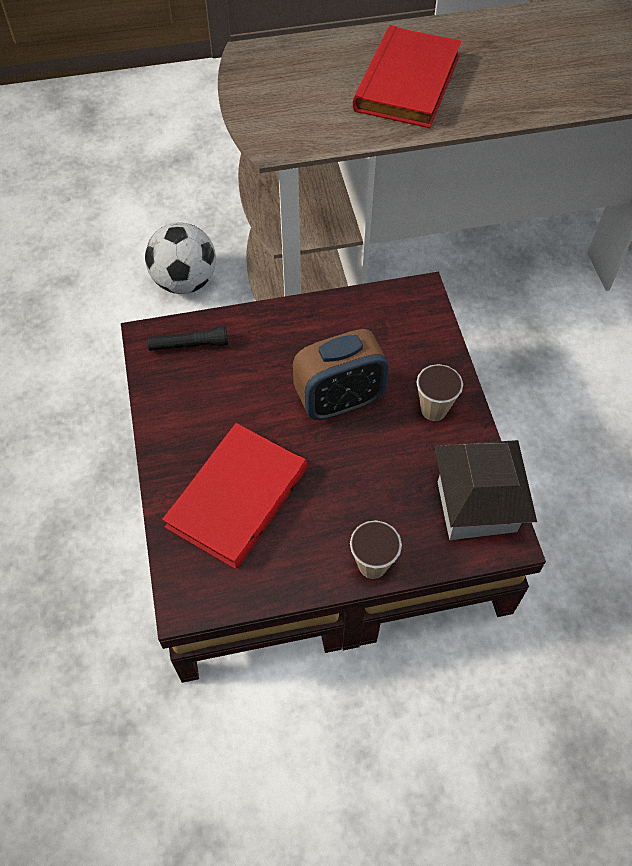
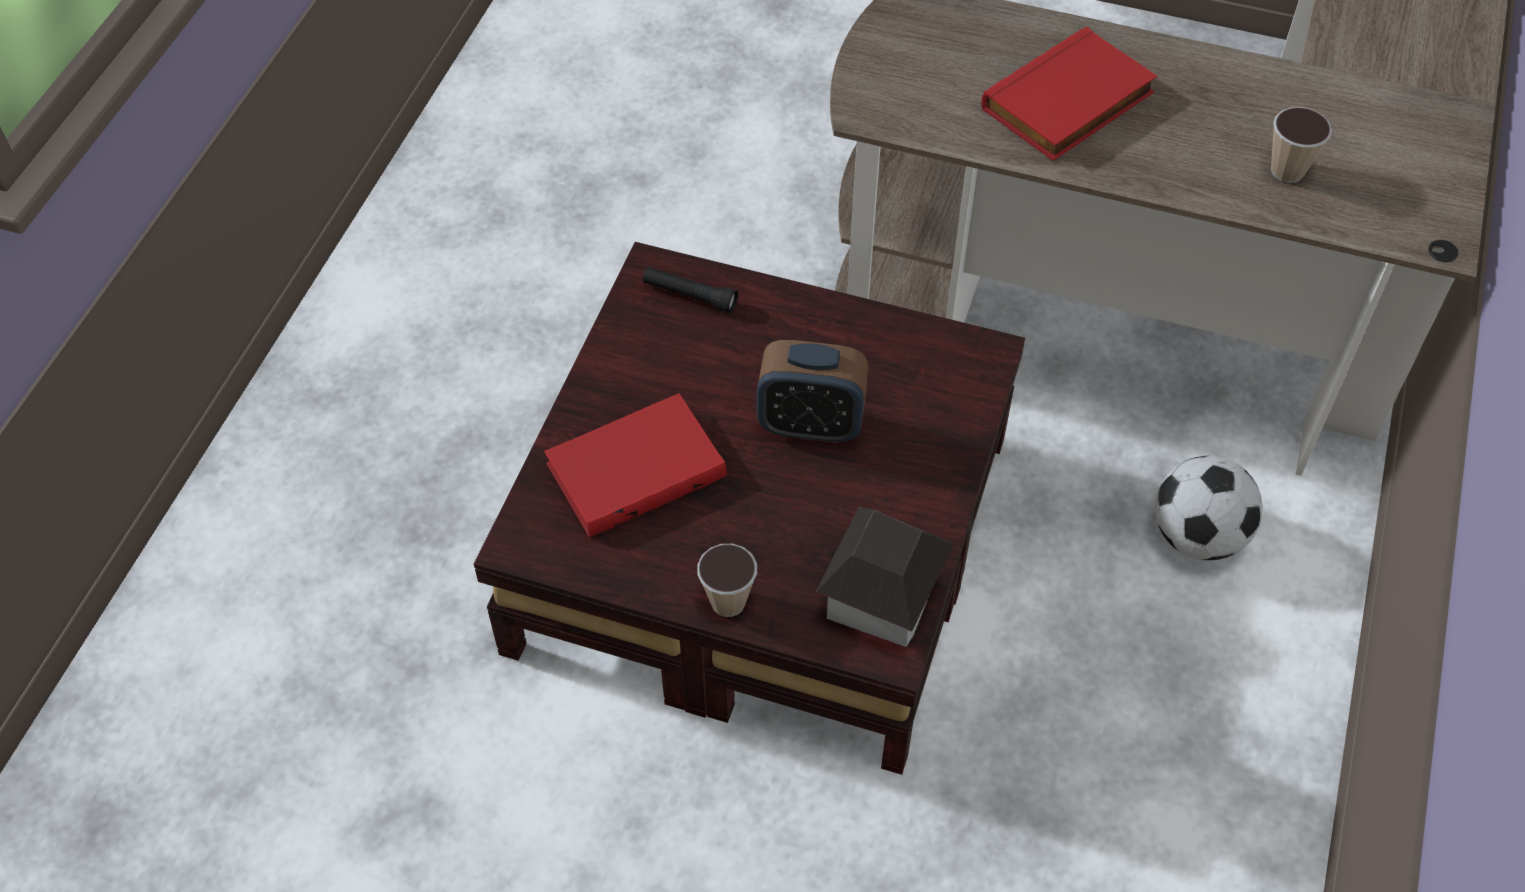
camera: 30 degrees right, 5 degrees down
(185, 281) = (772, 236): football -> football (1197, 536)
(433, 410) = (907, 482): cup -> cup (1287, 171)

